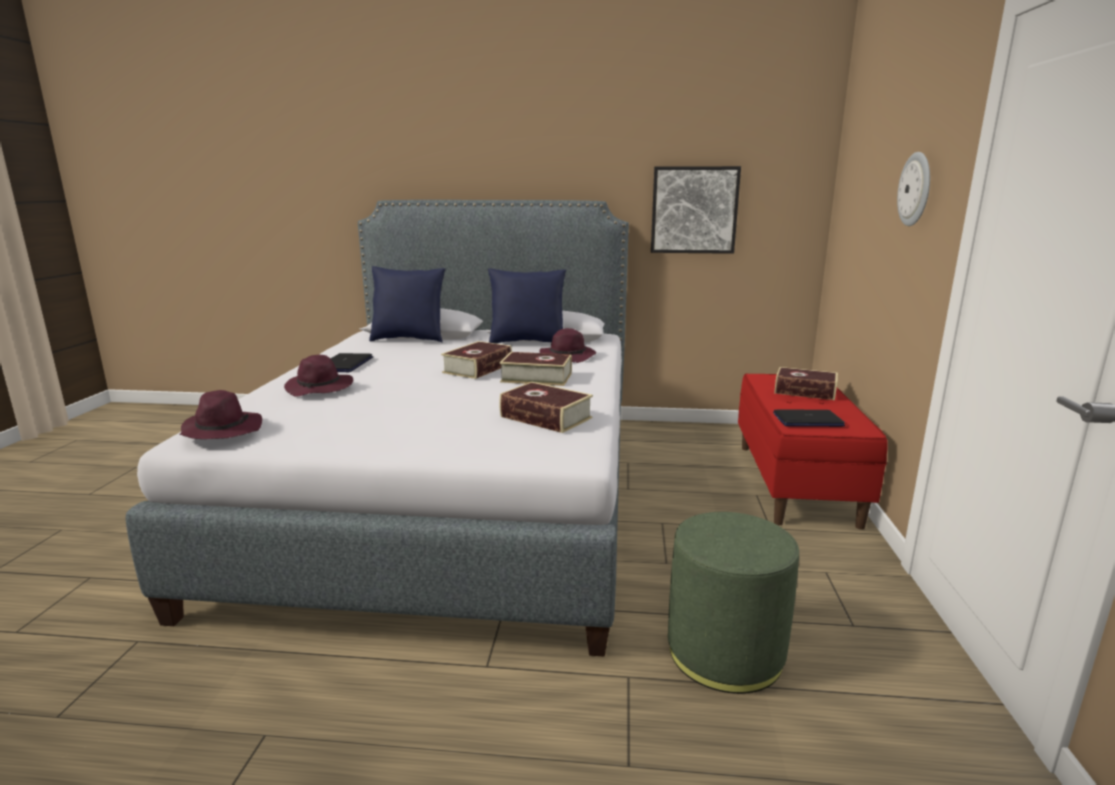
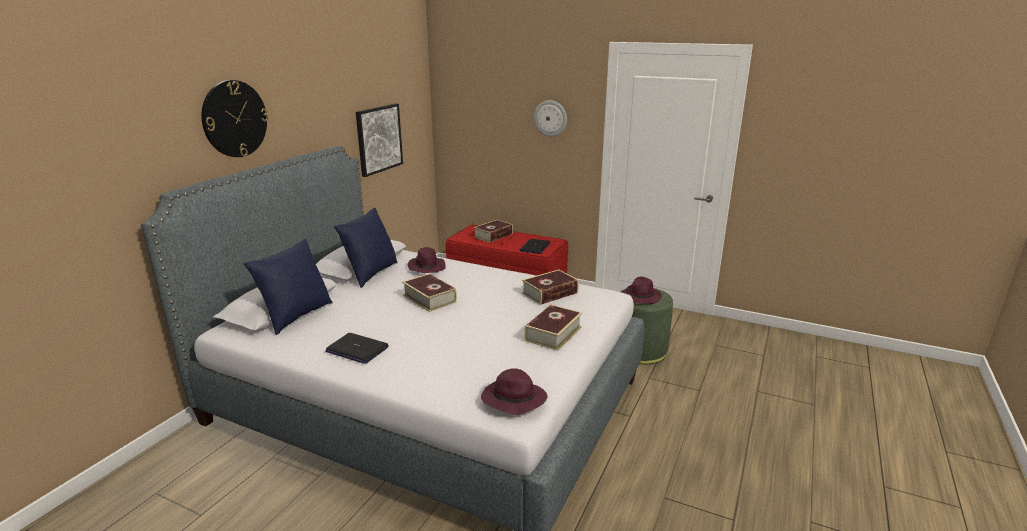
camera: 70 degrees left, 5 degrees up
(320, 388) = (432, 359): purple hat -> purple hat (641, 296)
(474, 149) = (234, 119): none -> wall clock
(536, 377) = (469, 284): book -> book (553, 333)

